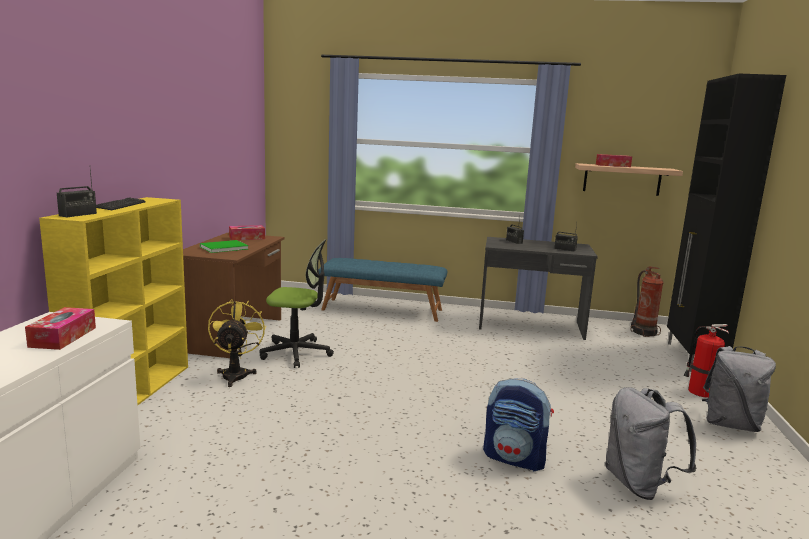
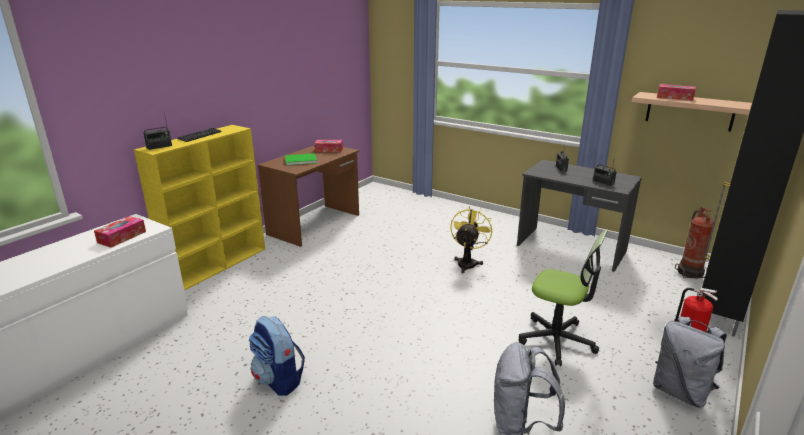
camera: 25 degrees right, 10 degrees up
(236, 374) = (291, 260): yellow fan -> yellow fan (468, 263)
(296, 353) = (346, 248): office chair -> office chair (557, 340)
(382, 309) = (447, 214): blue bench -> none
(515, 458) = (435, 376): backpack -> backpack (279, 380)

